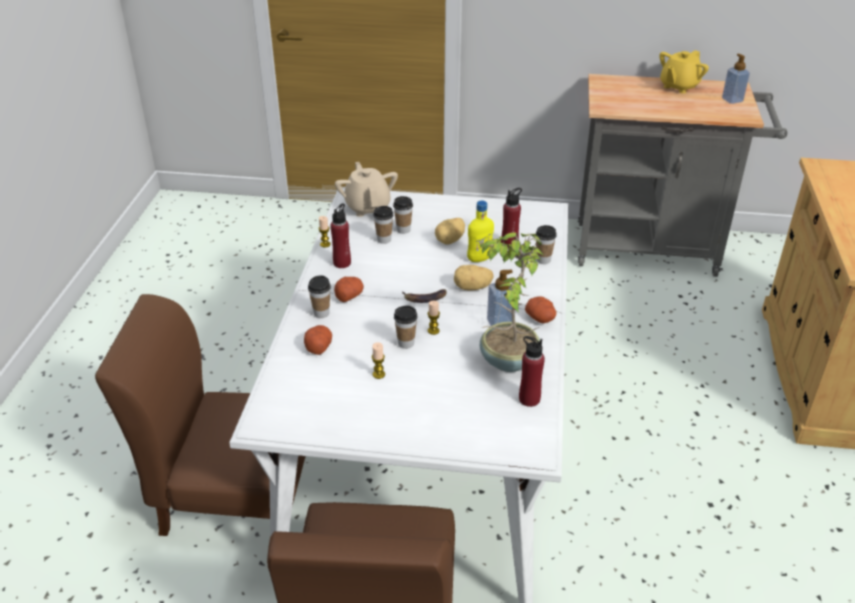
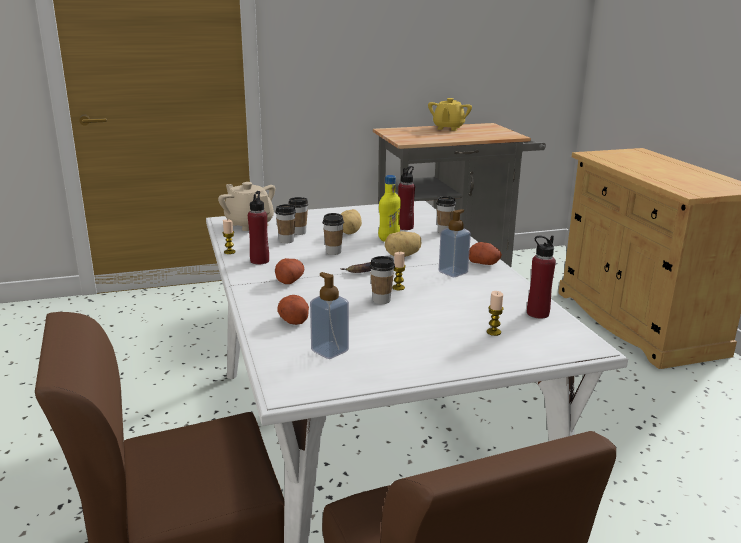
camera: 25 degrees left, 15 degrees down
(321, 313) = (272, 296): cup -> cup (333, 252)
(378, 374) = (378, 326): candle -> candle (493, 332)
(507, 361) = (488, 293): potted plant -> none
(732, 100) = (494, 130): soap dispenser -> soap dispenser (329, 351)

